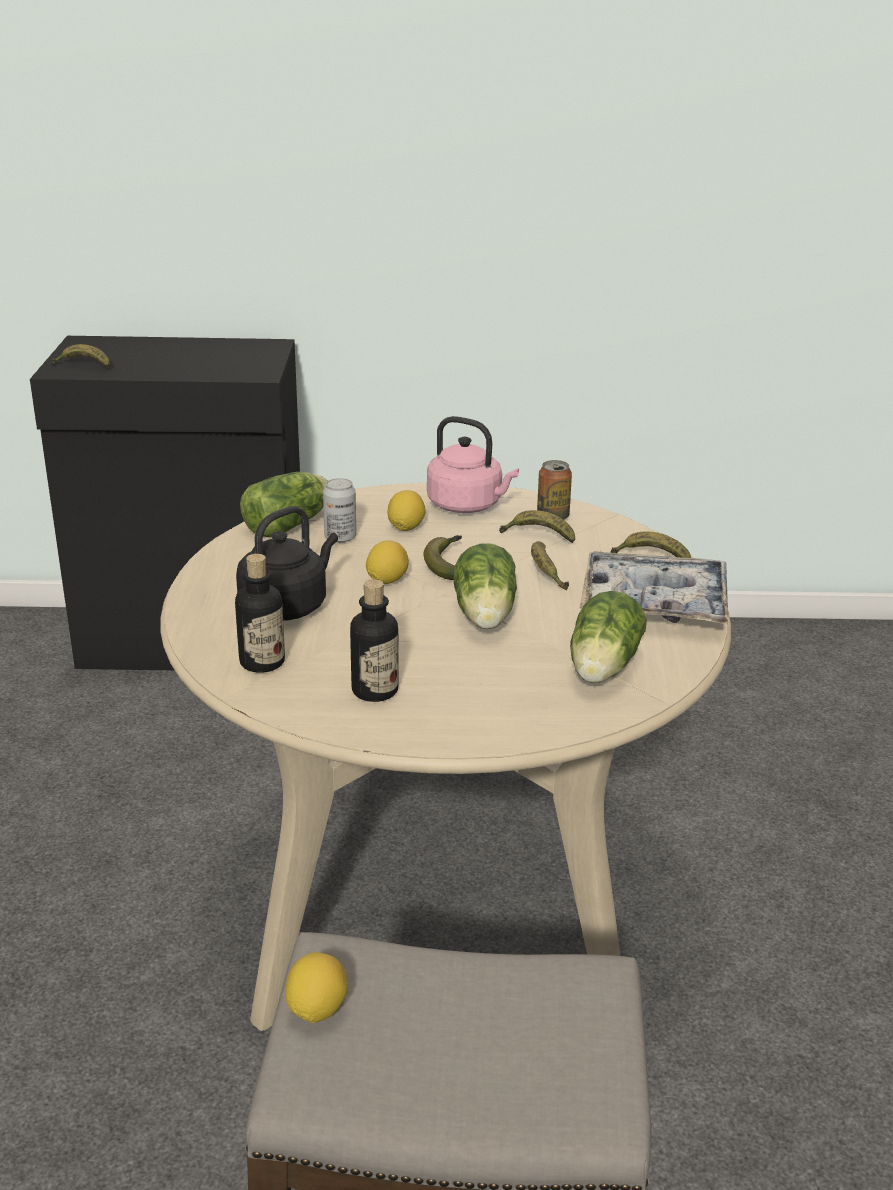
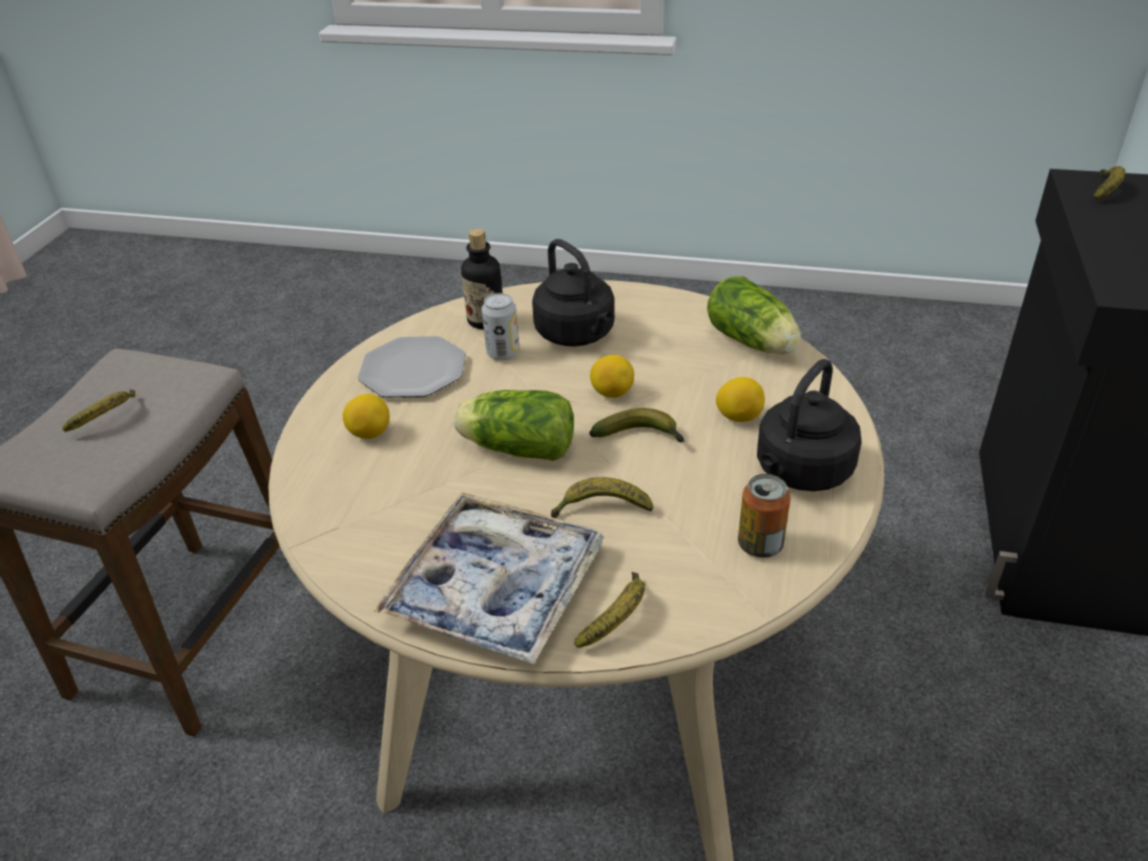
camera: 105 degrees right, 10 degrees up
(317, 1009) = (163, 367): lemon -> lemon (369, 433)
(340, 537) = (718, 371): can -> can (503, 353)
(375, 690) = (414, 371): bottle -> plate
(468, 505) = (801, 473): pink kettle -> black kettle
(538, 536) = (702, 520): banana -> banana (107, 417)
(601, 668) = (378, 511): lettuce -> none

